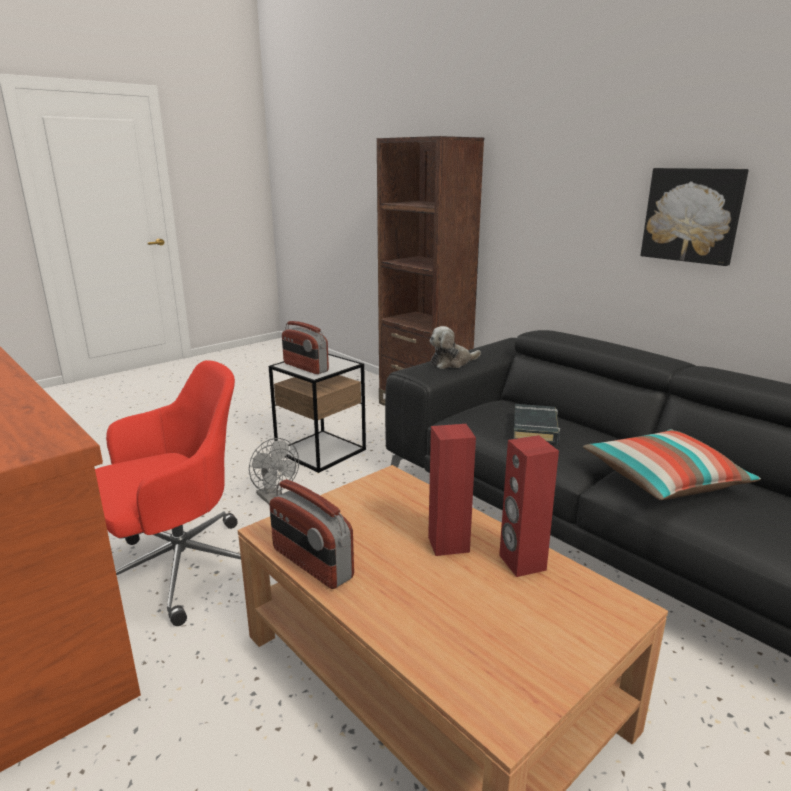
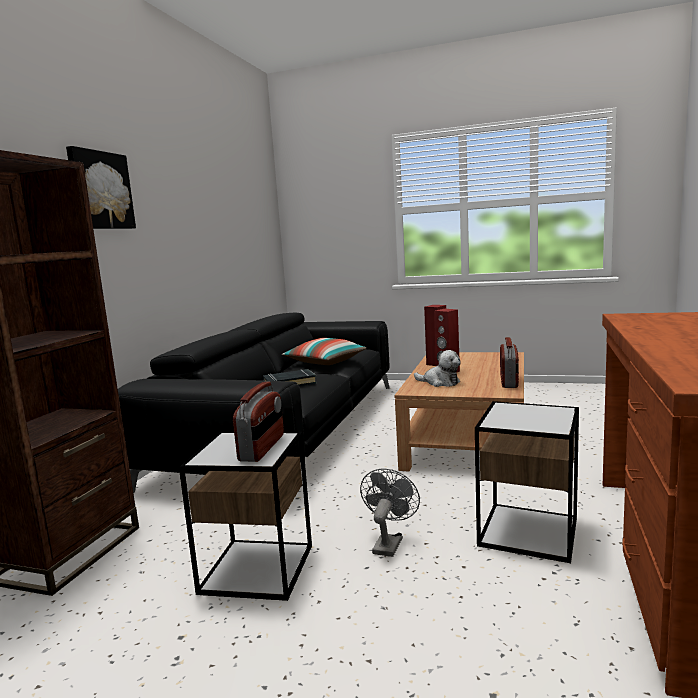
camera: 120 degrees left, 10 degrees down
(180, 569) = (528, 531): red office chair -> side table
(452, 363) = (236, 381): plush toy -> plush toy (440, 382)
(692, 215) = (184, 243): picture -> picture (100, 190)

